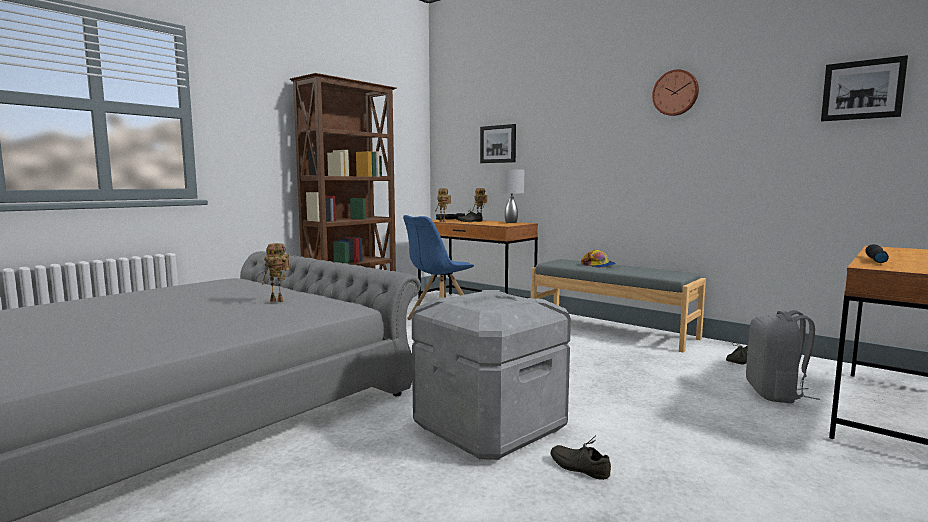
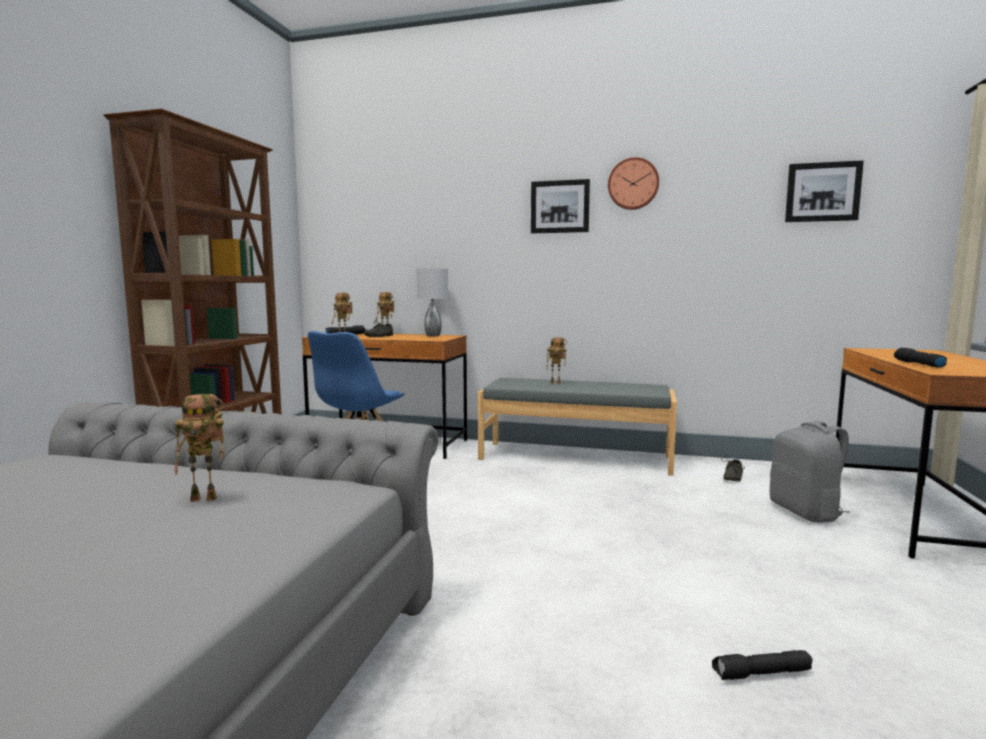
camera: 25 degrees left, 0 degrees up
(489, 428) = (593, 639): grey storage box -> none
(498, 144) = (405, 236): picture -> picture (560, 207)
(580, 467) = (761, 674): grey shoe -> black flashlight
(598, 265) = (556, 383): cap -> toy robot

